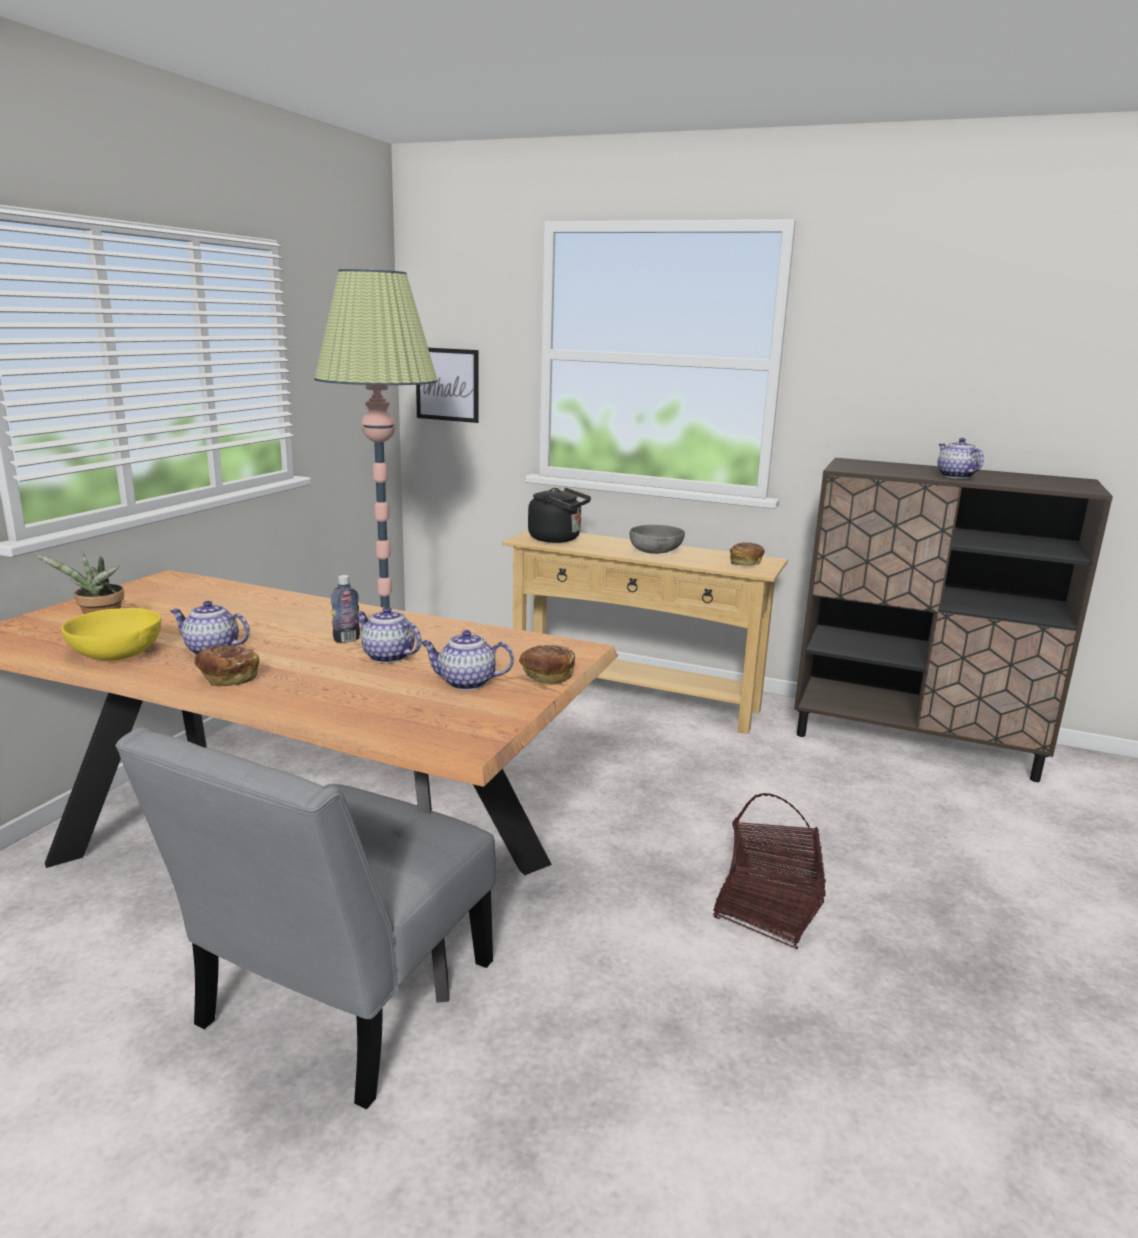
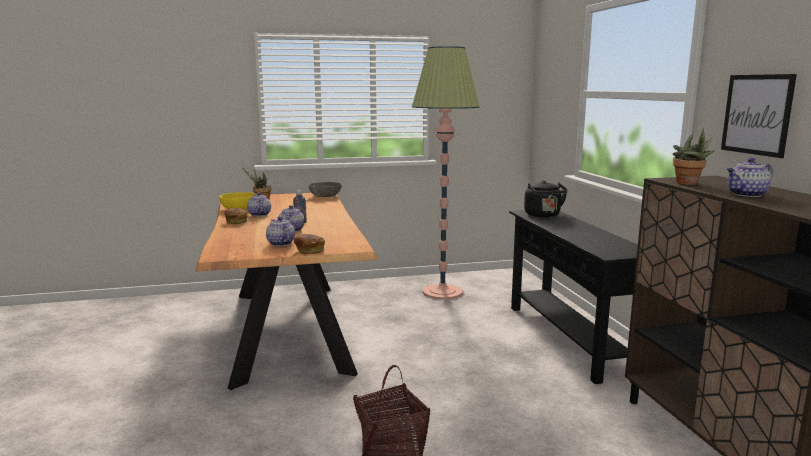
camera: 55 degrees right, 5 degrees down
(338, 1004) = (210, 370): grey chair -> none
(447, 384) = (546, 115): picture -> picture (757, 114)
(634, 698) = (568, 338): beige console table -> black console table
(656, 551) = (579, 232): grey bowl -> grey bowl (325, 196)
(746, 563) = (618, 249): bread -> none
(878, 471) = (689, 184): none -> potted plant
(954, 476) = (746, 194): teapot -> teapot turned 150 degrees counterclockwise

